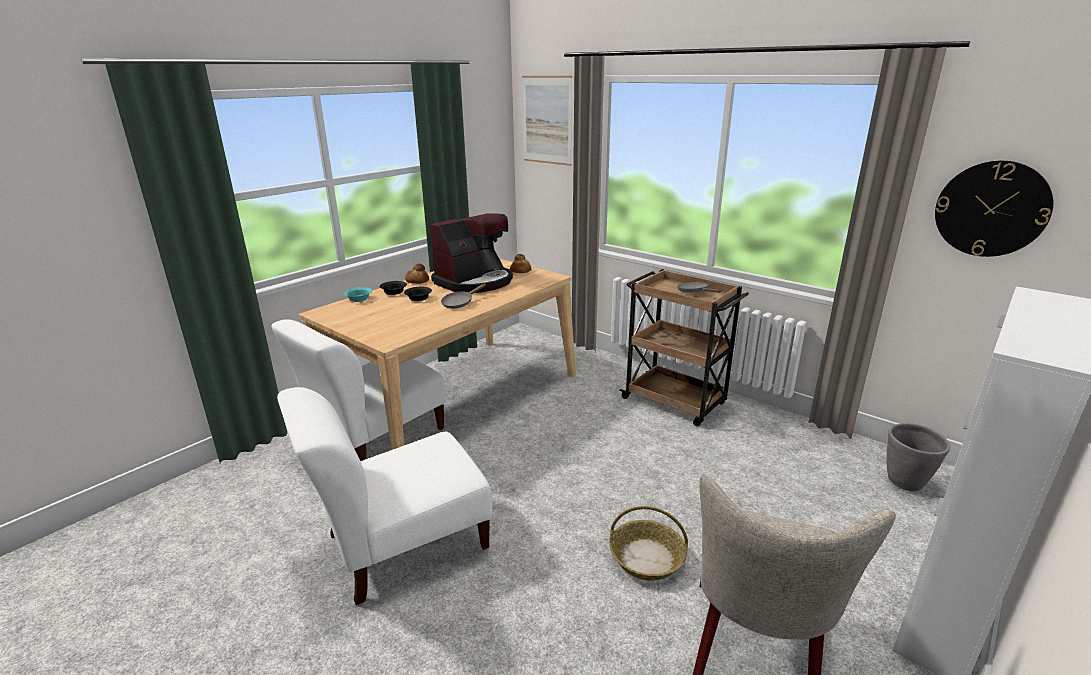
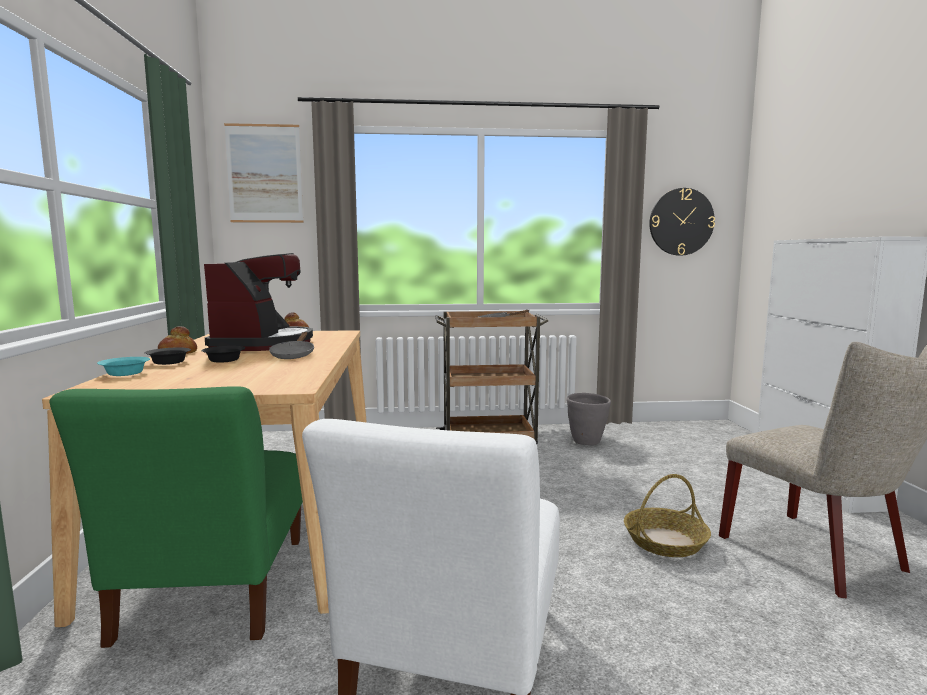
camera: 45 degrees left, 15 degrees down
(375, 439) = (212, 593): white chair -> green chair
(905, 483) = (692, 435): grey planter -> grey planter (587, 442)

